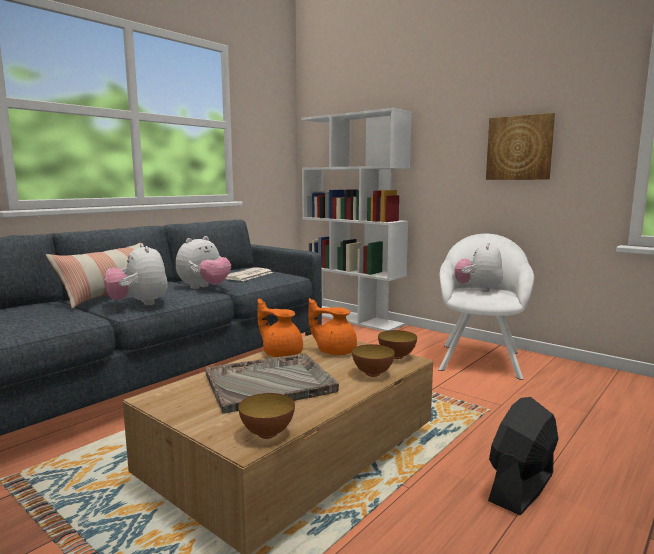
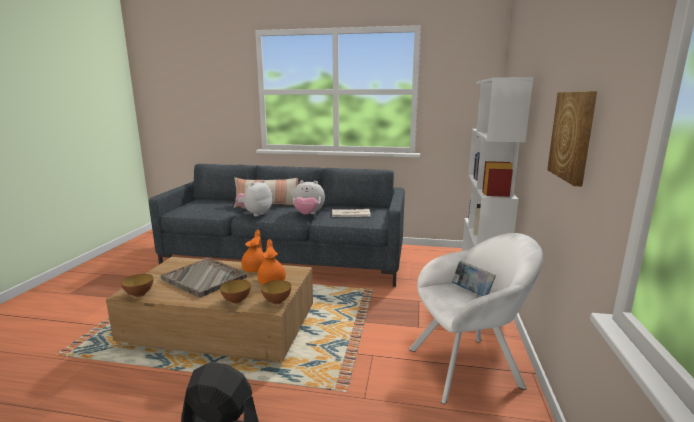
camera: 60 degrees right, 5 degrees up
(478, 289) = (472, 292): plush toy -> book

